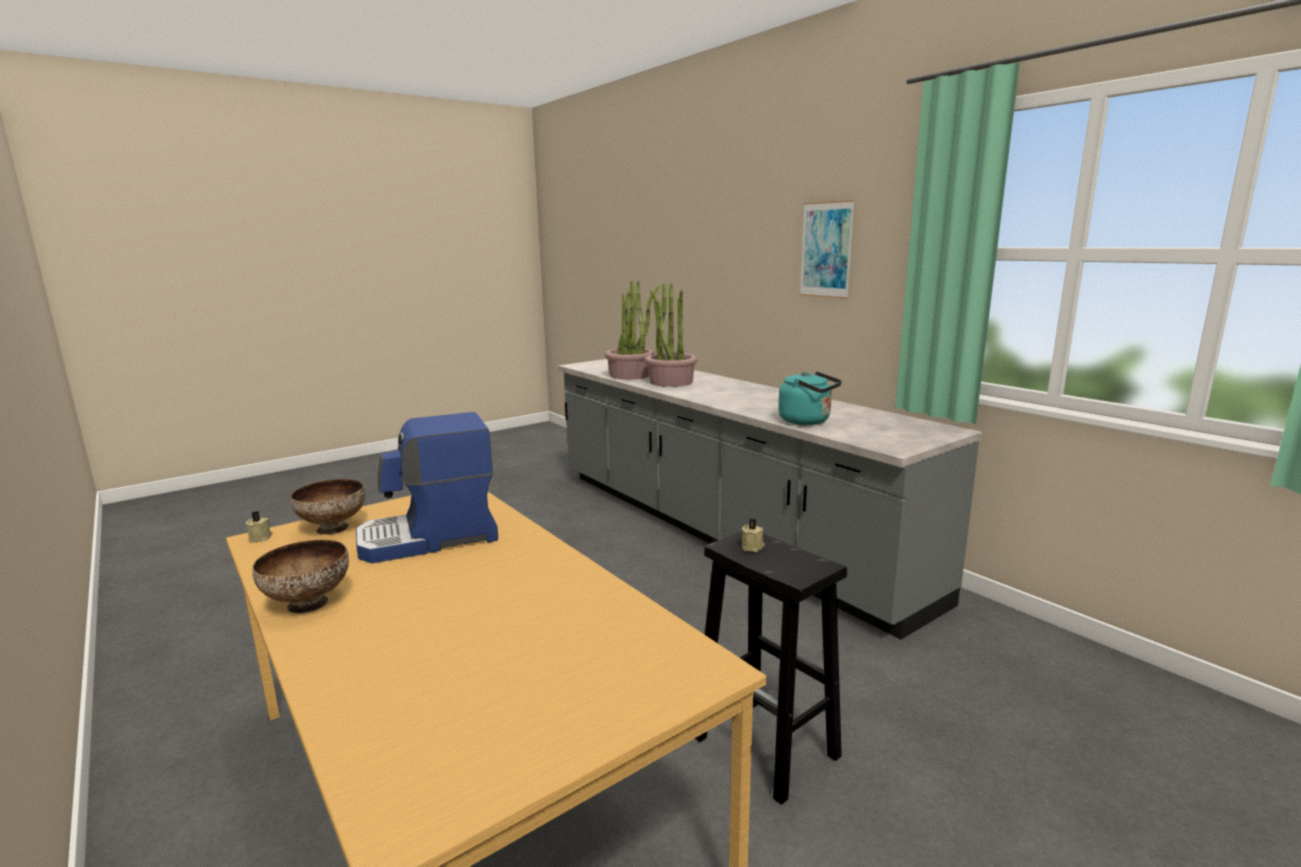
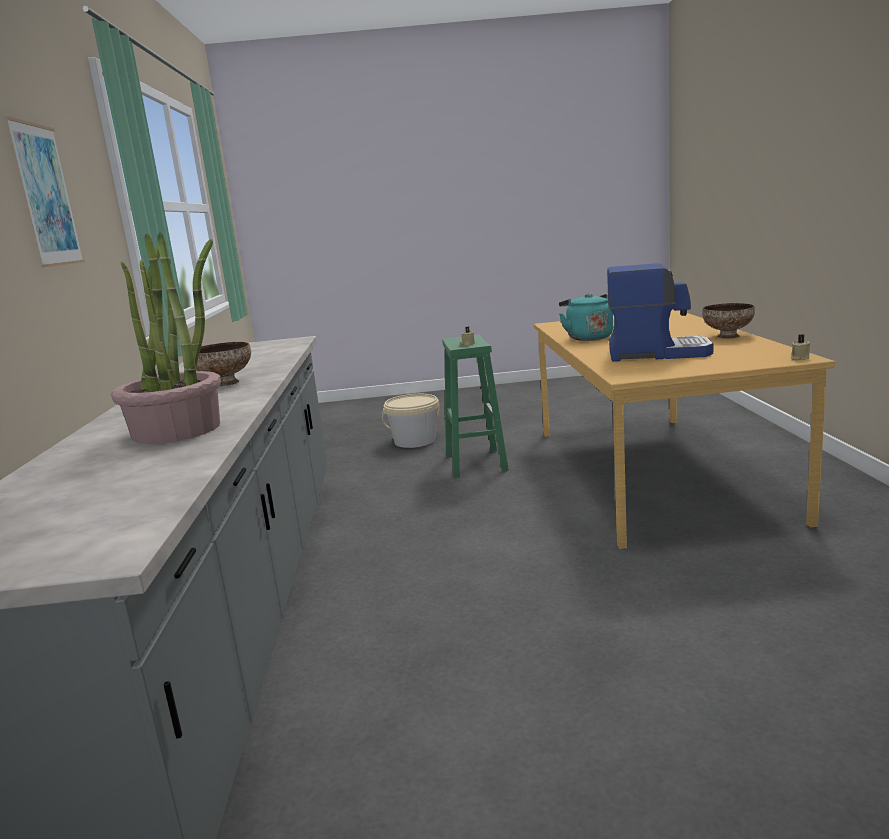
camera: 145 degrees left, 0 degrees up
(334, 528) = (738, 360): bowl -> bowl (225, 383)
(630, 375) = (161, 464): potted plant -> none
(768, 748) = (475, 462): black stool -> green stool
(807, 421) = (269, 358): turquoise kettle -> turquoise kettle (587, 337)
(973, 797) = (415, 441): none -> beige bucket

